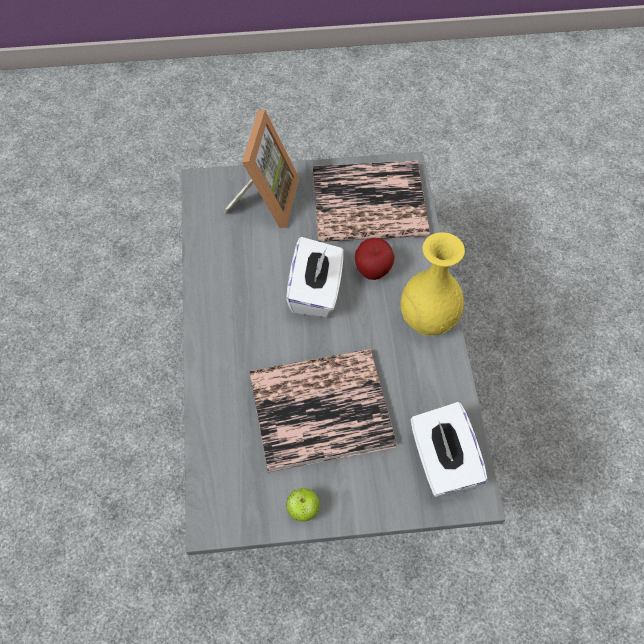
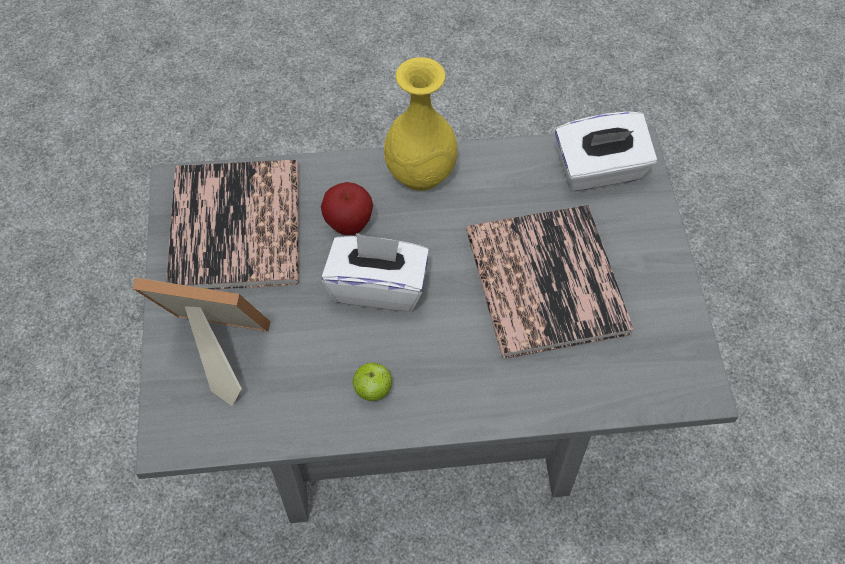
camera: 90 degrees left, 0 degrees up
(303, 510) = (671, 298): apple -> apple (373, 390)

